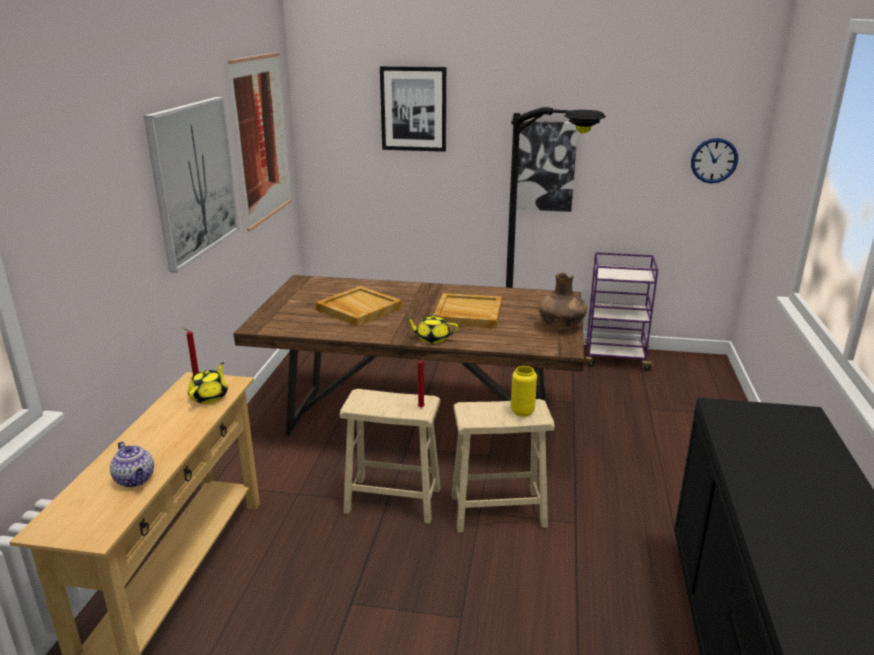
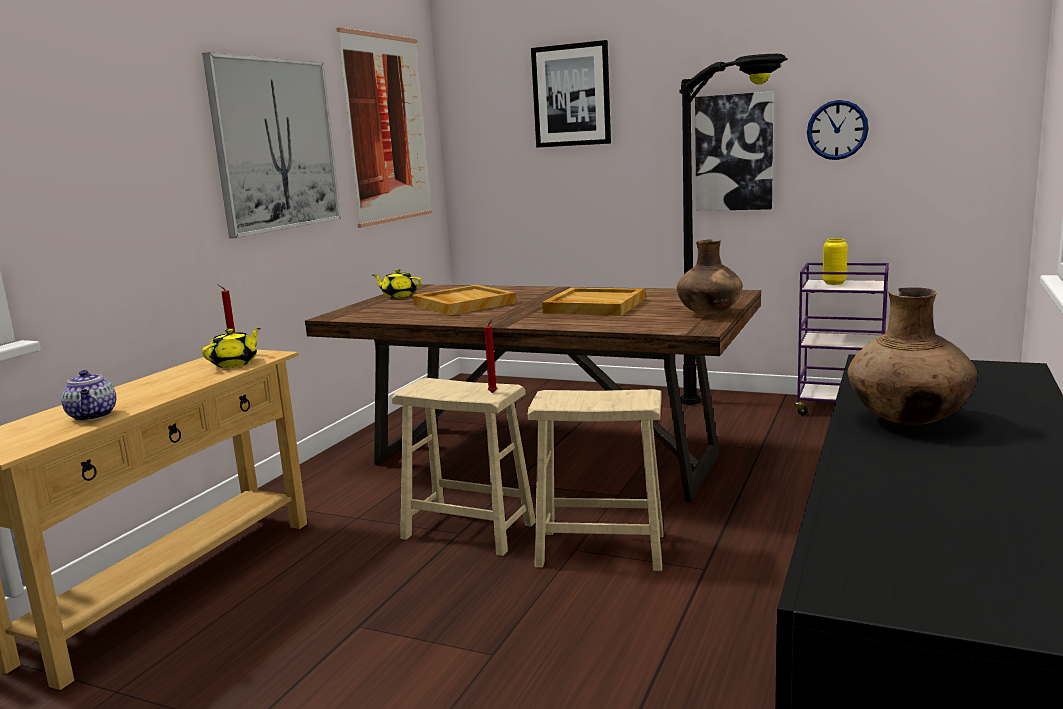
camera: 15 degrees right, 10 degrees down
(432, 338) = (531, 323): yellow teapot -> yellow teapot (399, 296)
(522, 412) = (622, 398): yellow vase -> yellow vase (834, 283)
(714, 160) = (965, 126): wall clock -> wall clock (837, 130)
(772, 481) = (909, 421): none -> brown vase

